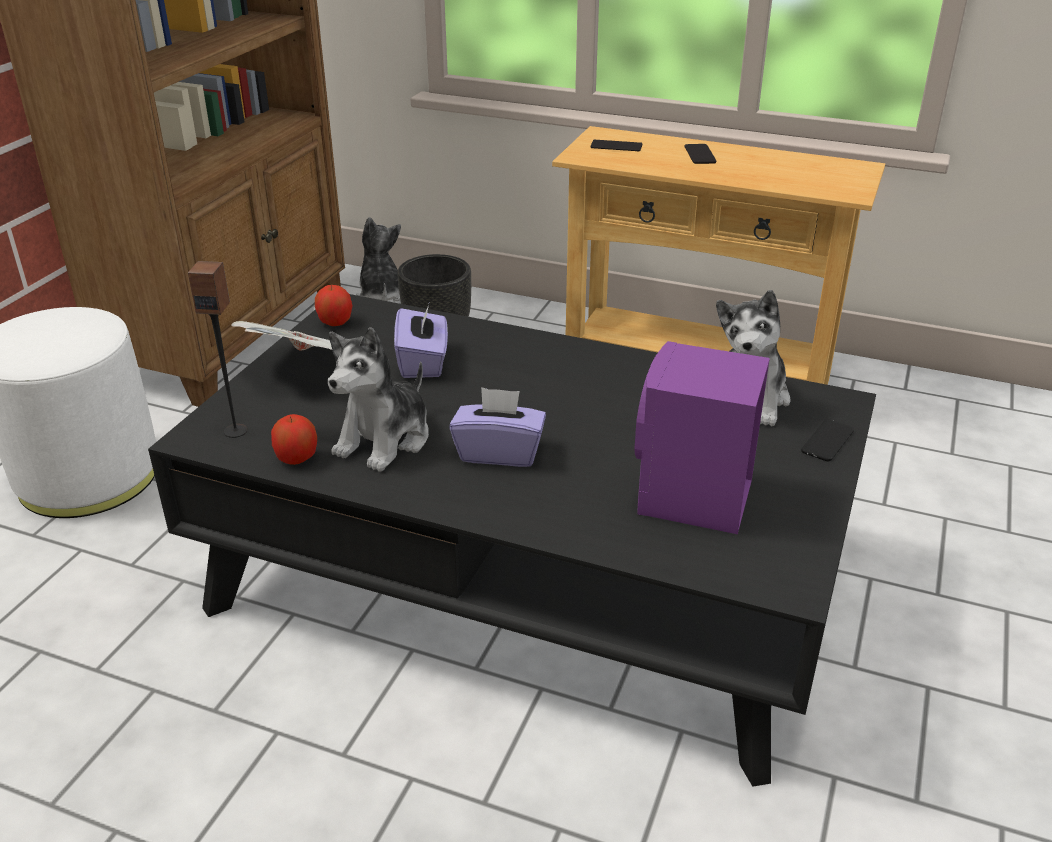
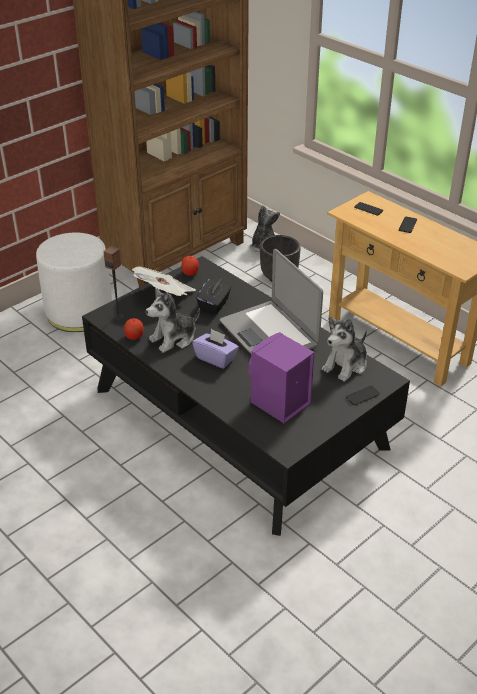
camera: 25 degrees right, 5 degrees up
(423, 362) = (214, 305): purple tissue box -> black tissue box
(566, 383) = (269, 333): none -> laptop

